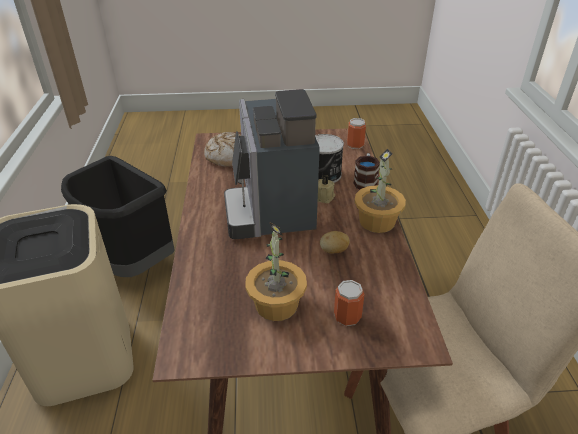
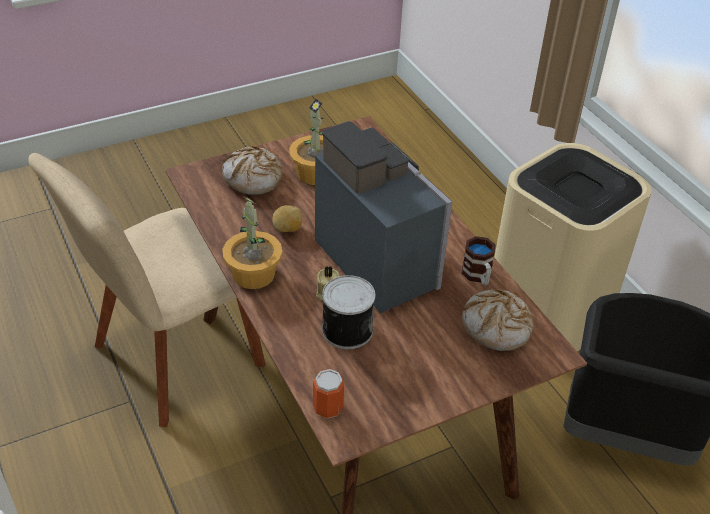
camera: 155 degrees right, 5 degrees up
(347, 317) = (253, 178): can -> bread
(365, 181) = (286, 333): mug -> mug (478, 276)

